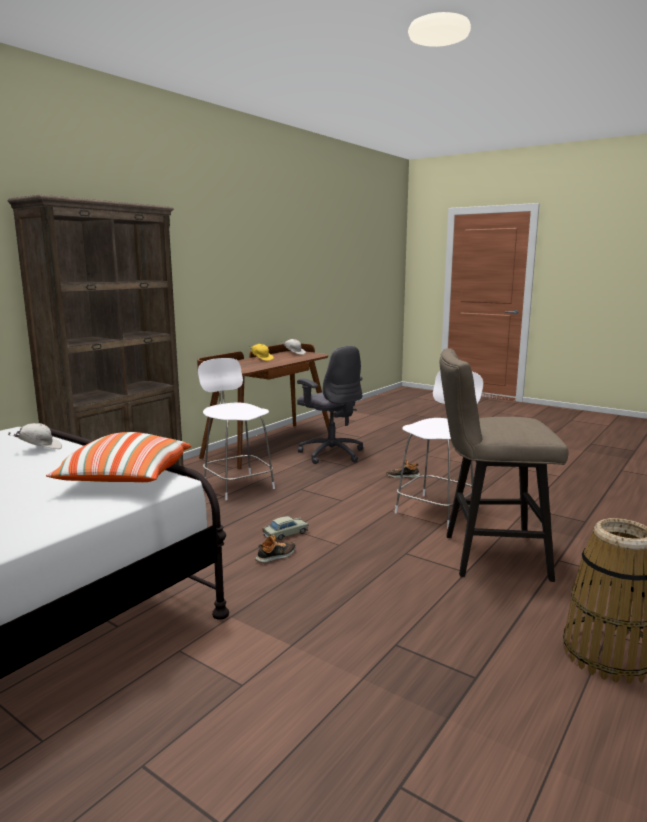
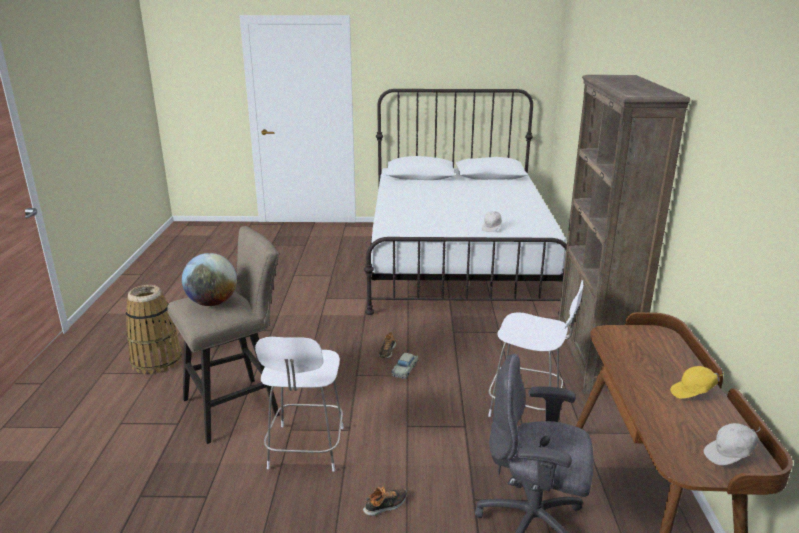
camera: 145 degrees right, 10 degrees up
(125, 479) = (405, 227): pillow -> none
(511, 421) = (212, 303): none -> globe

